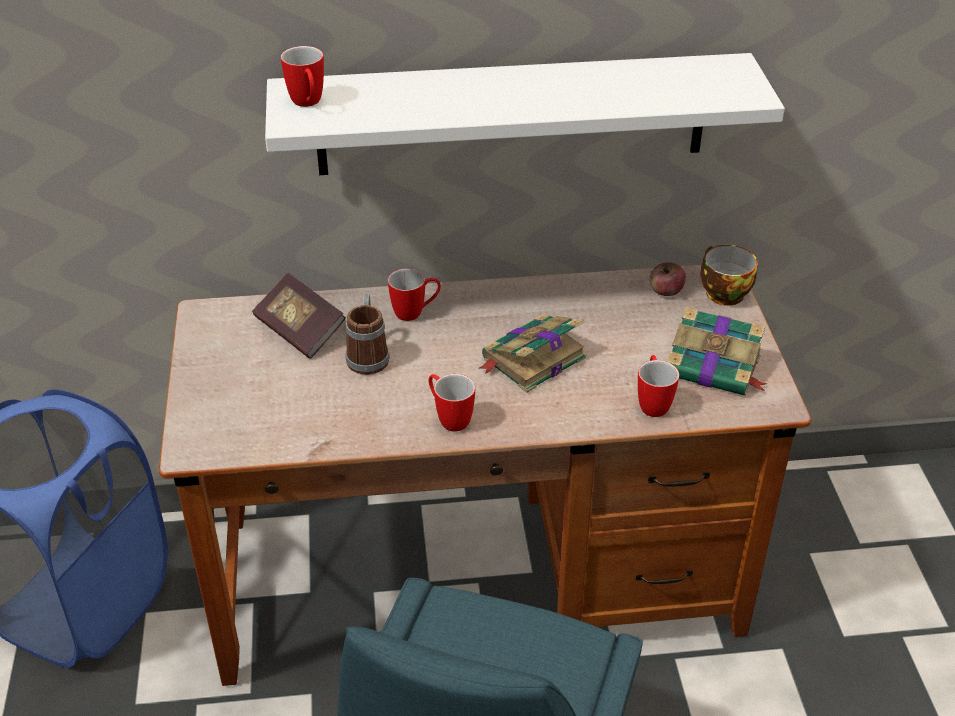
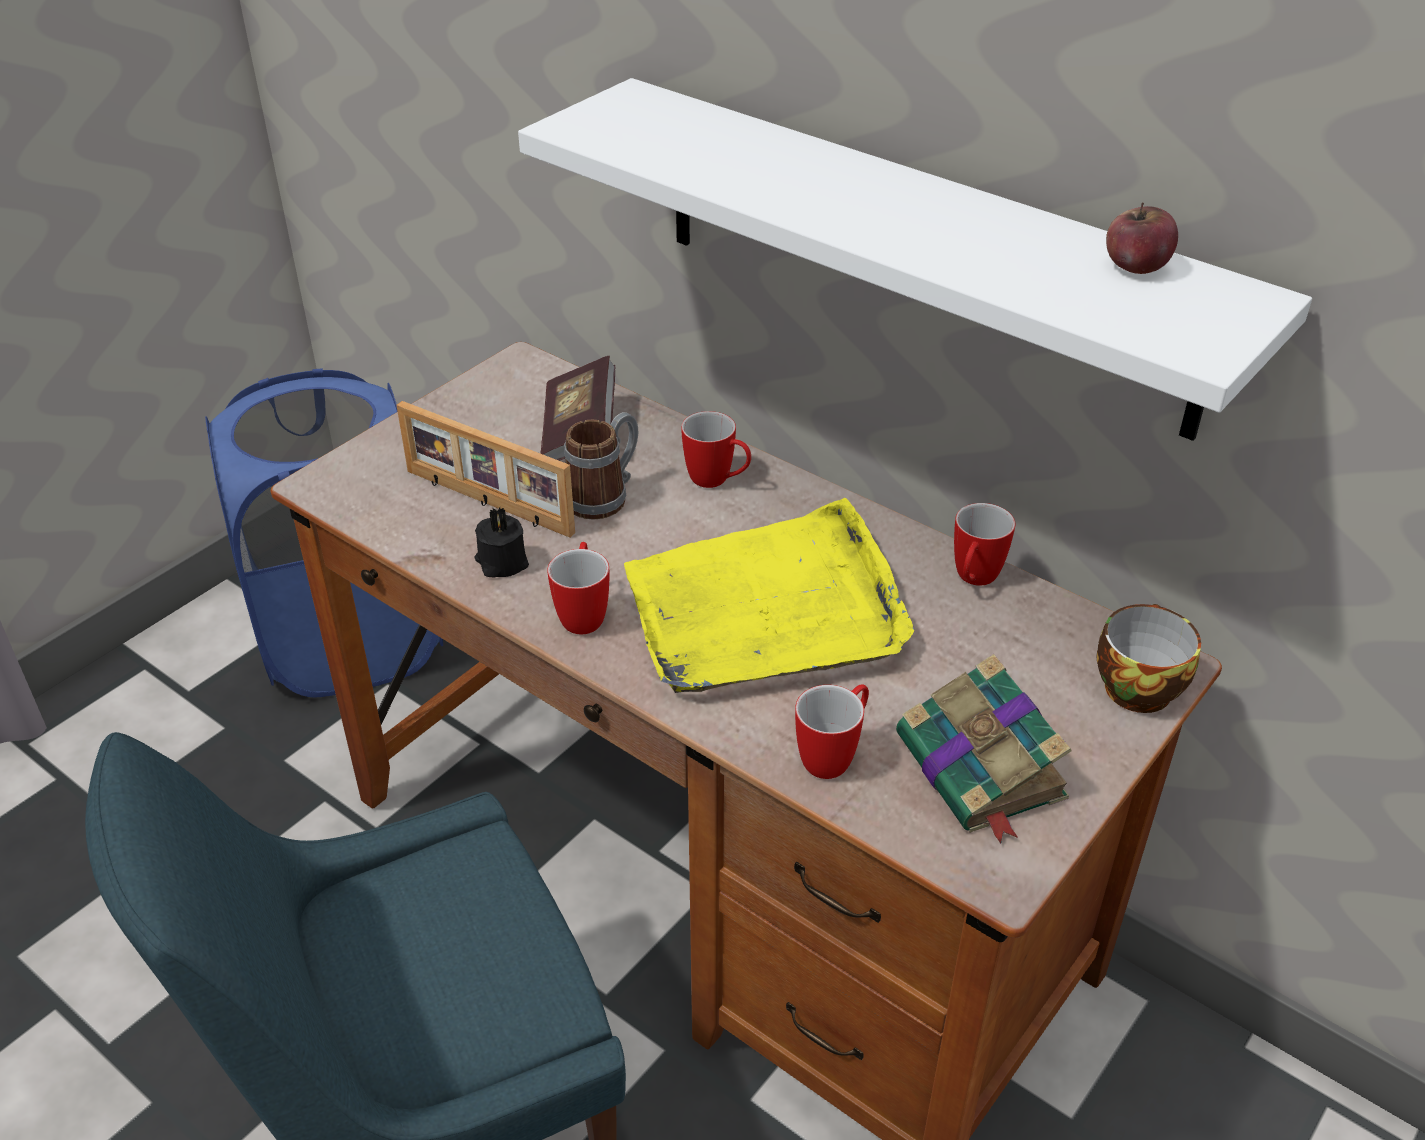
camera: 45 degrees right, 0 degrees up
(308, 104) = (619, 117): mug -> mug (973, 581)
(309, 398) = (487, 503): none -> picture frame
(367, 422) = (501, 562): none -> black candle
(531, 359) = (766, 610): book -> yellow tray
(665, 291) = (1056, 636): apple -> apple (1135, 267)

